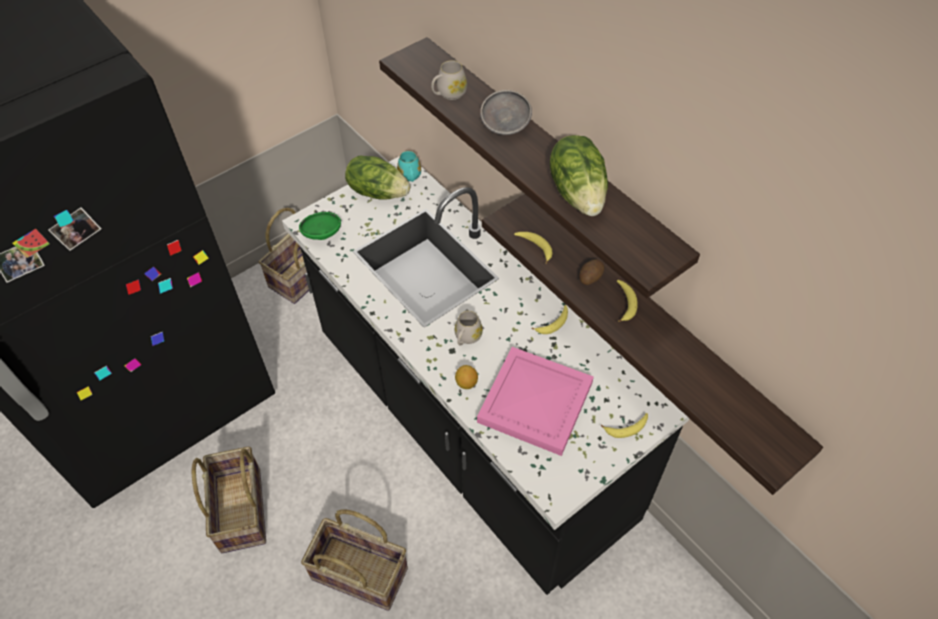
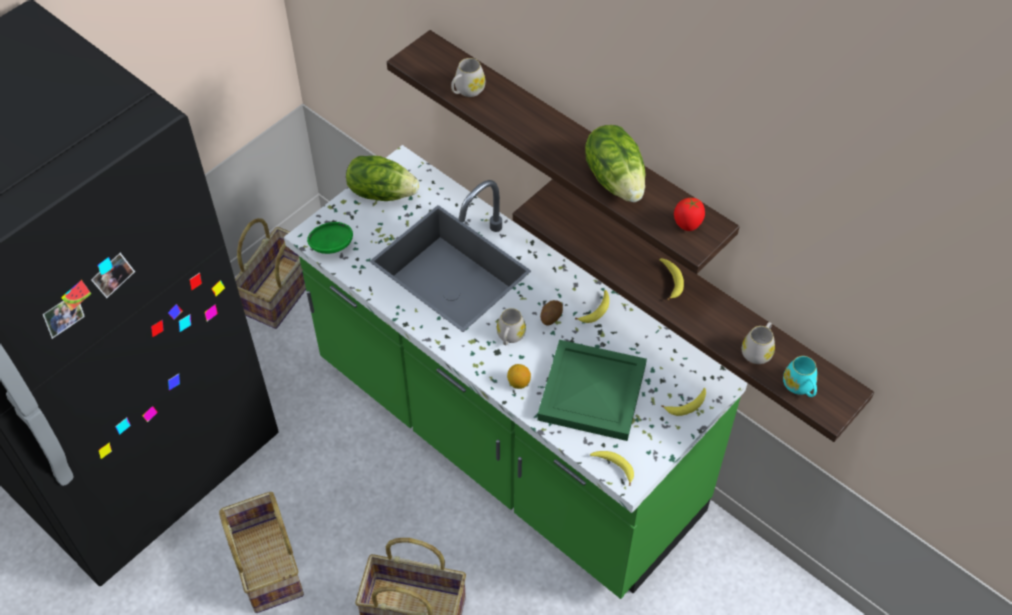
camera: 10 degrees left, 0 degrees up
(410, 177) = (413, 172): turquoise mug -> turquoise mug (800, 387)
(470, 428) = (506, 440): black counter -> green counter
(505, 126) = (531, 119): grey bowl -> none
(535, 247) = (572, 235): banana -> banana (614, 466)
(536, 404) = (593, 394): pink tray -> green tray
(590, 277) = (632, 259): potato -> potato (550, 317)
(644, 247) = (687, 225): none -> tomato
(704, 386) = (758, 350): none -> white mug

